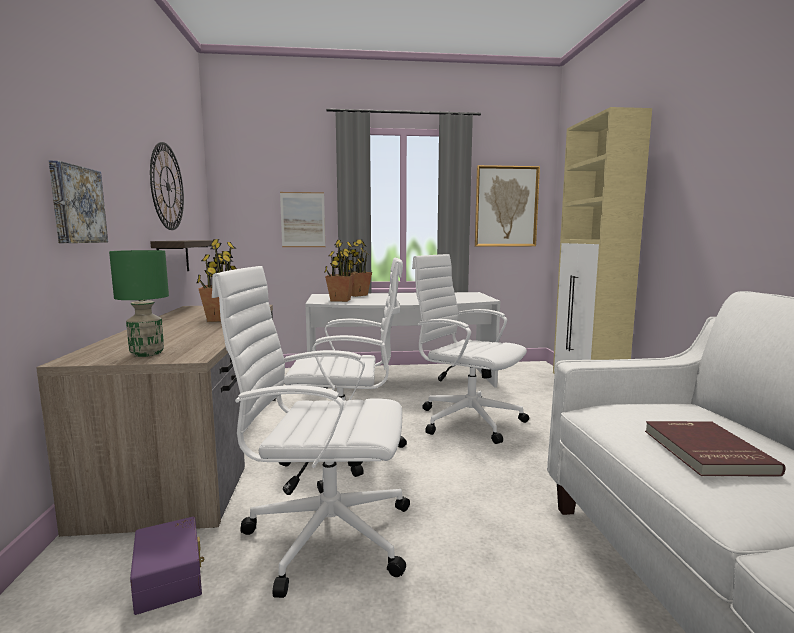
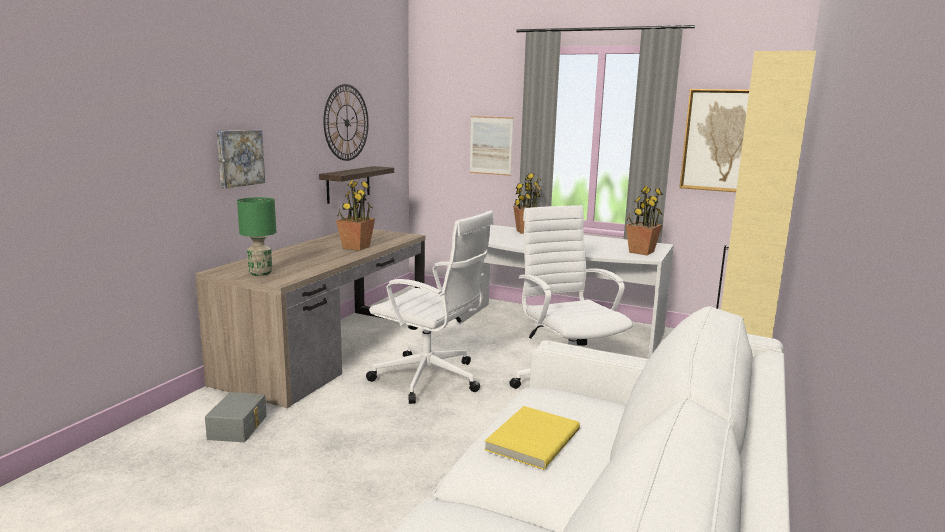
camera: 30 degrees right, 5 degrees up
(171, 576) = (239, 427): purple storage box -> grey storage box
(324, 534) = (343, 434): white office chair -> none
(340, 300) = (496, 237): potted plant -> potted plant (641, 252)
(704, 451) = (531, 439): red book -> yellow book

